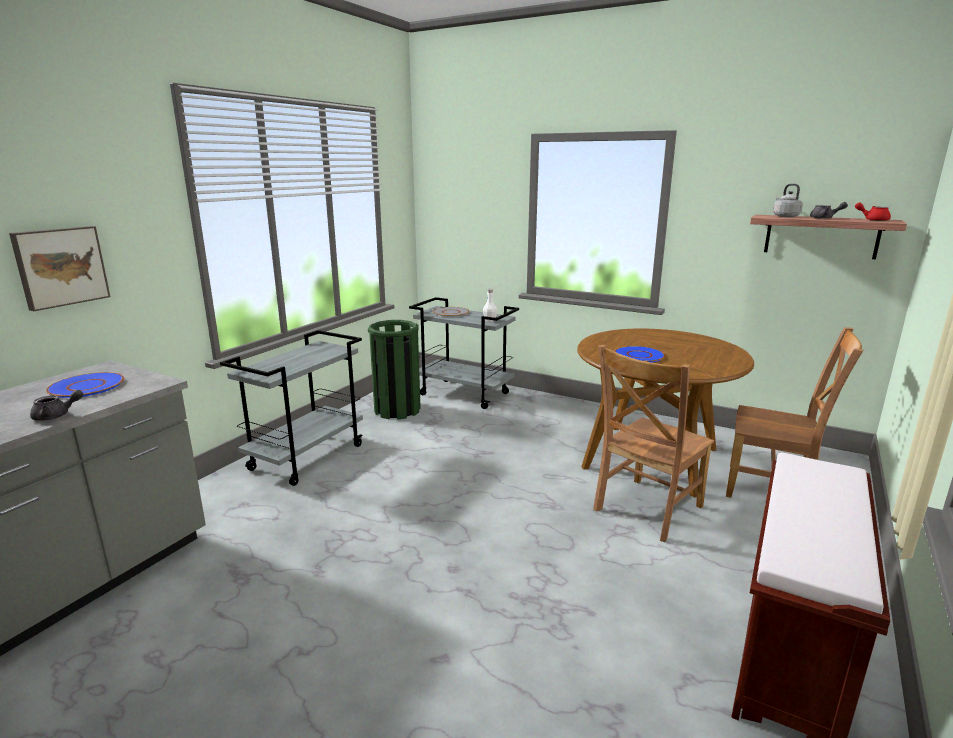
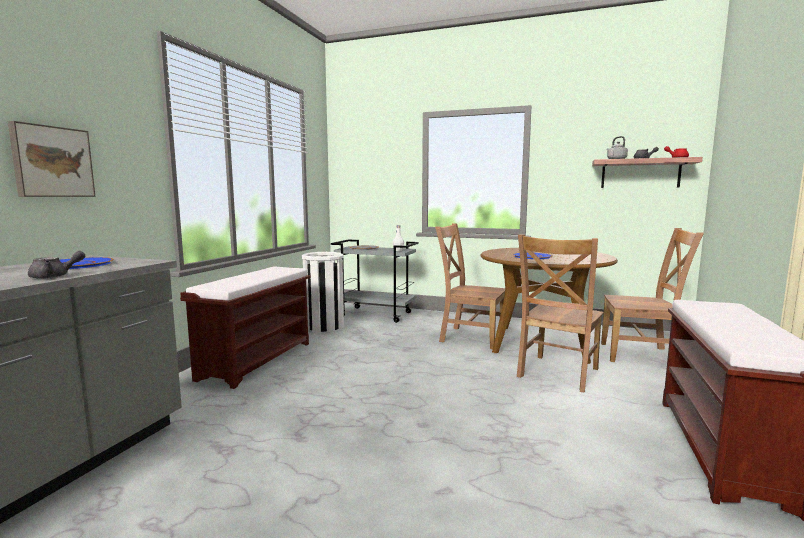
camera: 10 degrees left, 10 degrees down
(307, 457) = (257, 360): grey cart -> brown bench
(397, 410) = (324, 326): green trash can -> white trash can
(563, 440) = (469, 337): none -> brown chair

